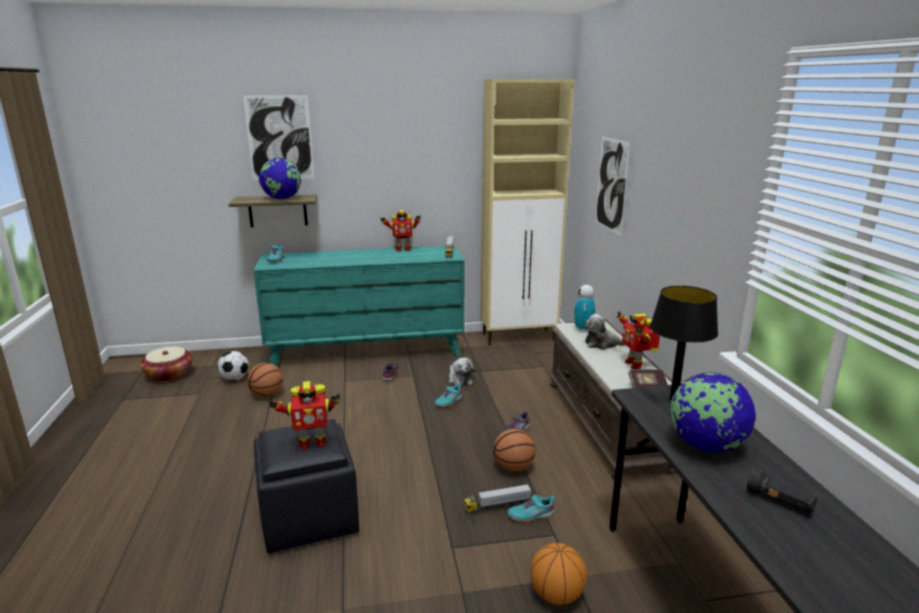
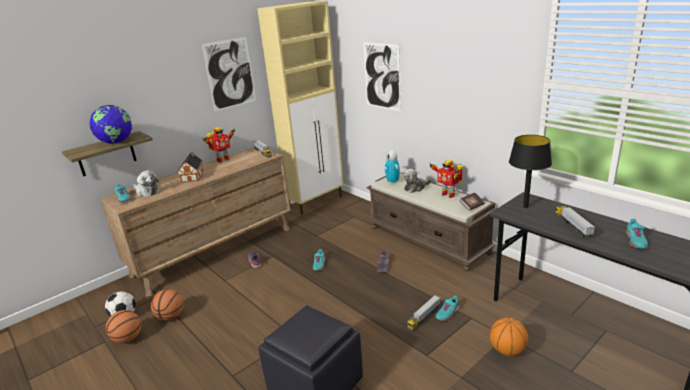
camera: 30 degrees left, 5 degrees up
(169, 374) = (50, 339): basket -> none
(279, 138) = (95, 86): picture -> picture (230, 74)
(311, 444) = (320, 328): toy robot -> none
(356, 256) = (193, 176): none -> toy house
(367, 351) = (215, 251): turquoise dresser -> brown dresser
(459, 379) = (309, 246): plush toy -> plush toy (147, 192)
(513, 467) = (407, 290): basketball -> basketball (128, 339)
(705, 446) = (572, 226): globe -> toy truck
(779, 502) = (635, 241): black flashlight -> turquoise shoe

